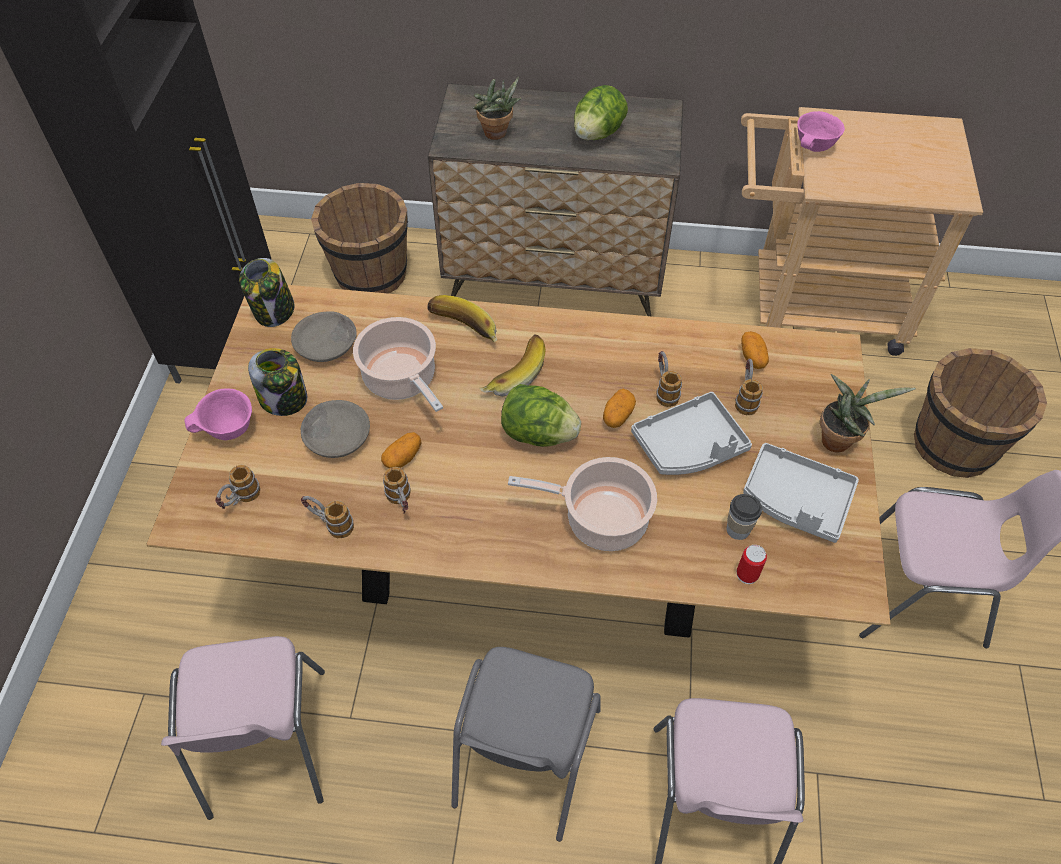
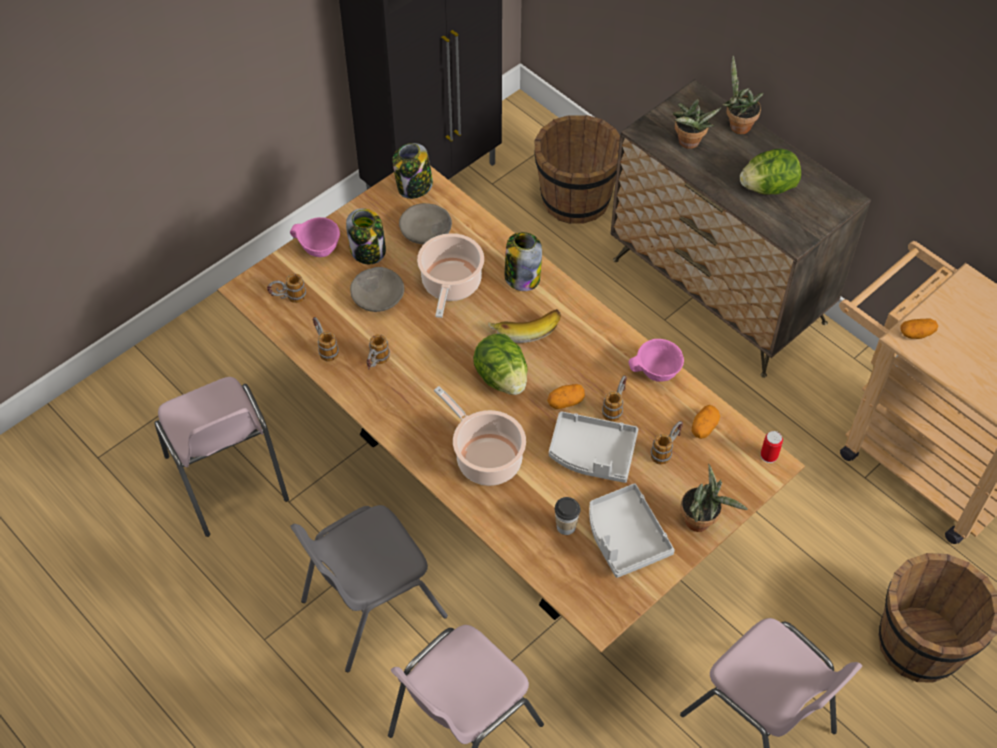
camera: 40 degrees right, 0 degrees up
(265, 744) = (227, 479): pink chair -> pink chair turned 60 degrees counterclockwise
(403, 457) = (404, 336): potato -> potato (916, 333)
(462, 330) = (522, 277): banana -> jar
(521, 100) = (737, 125): none -> potted plant
(747, 574) = (542, 556): can -> can (769, 456)
(814, 147) = (934, 303): pink bowl -> pink bowl (656, 373)

